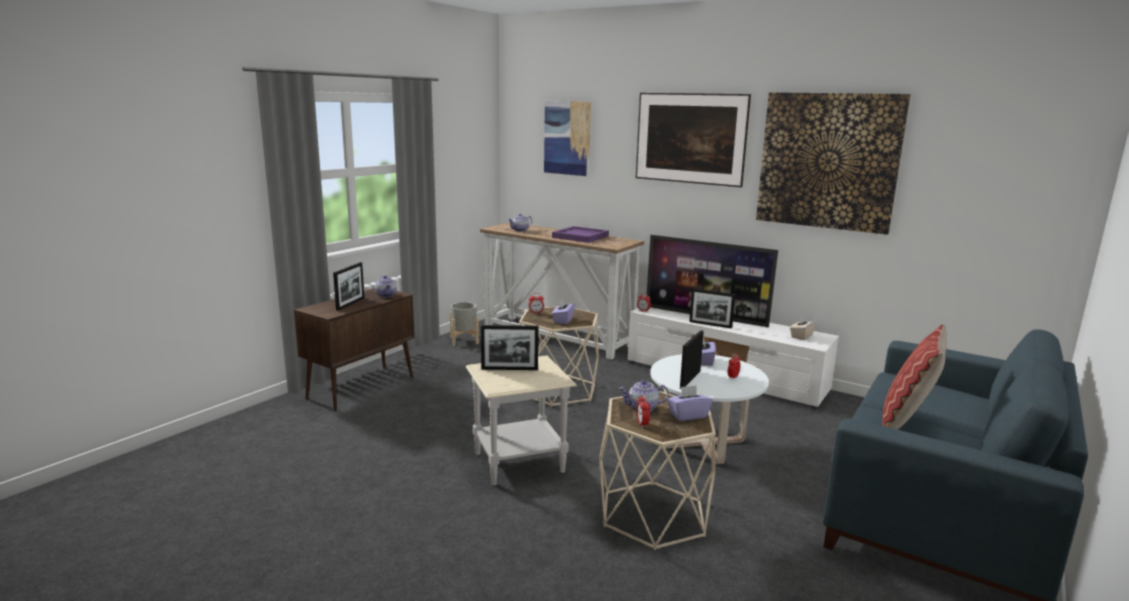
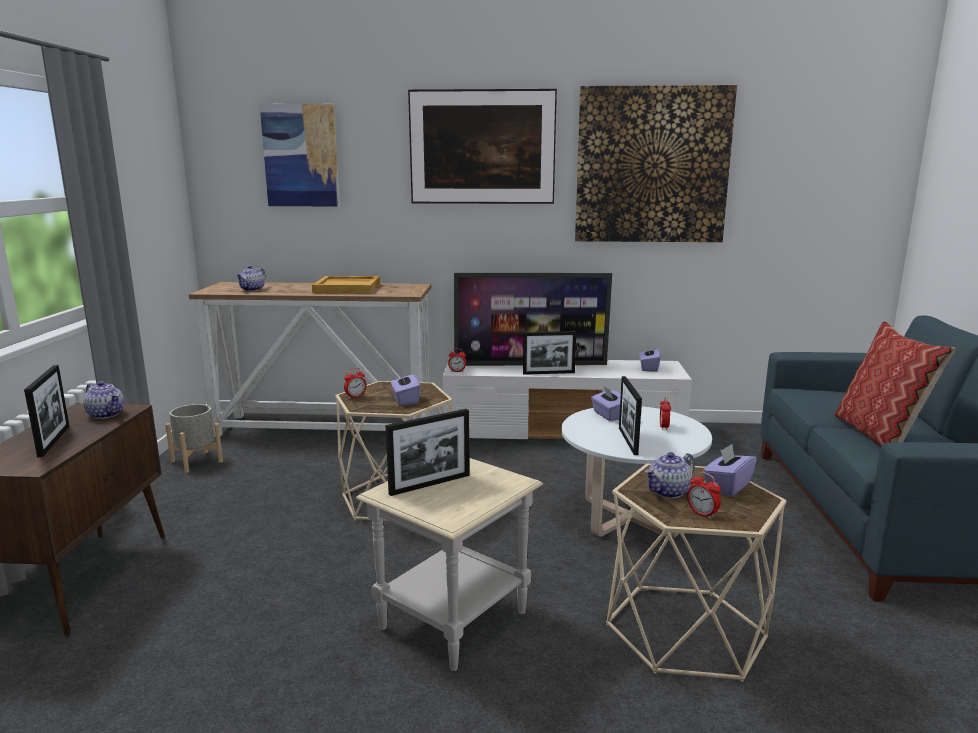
camera: 30 degrees left, 0 degrees up
(581, 237) = (348, 288): purple tray -> beige tray
(801, 336) = (648, 368): beige tissue box -> purple tissue box

